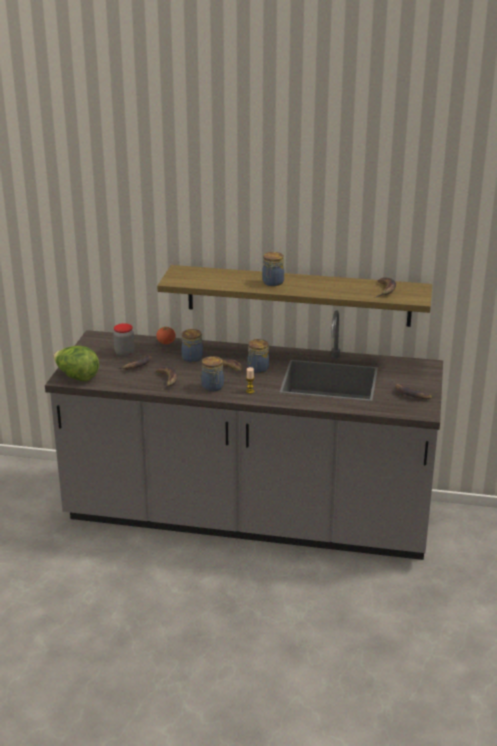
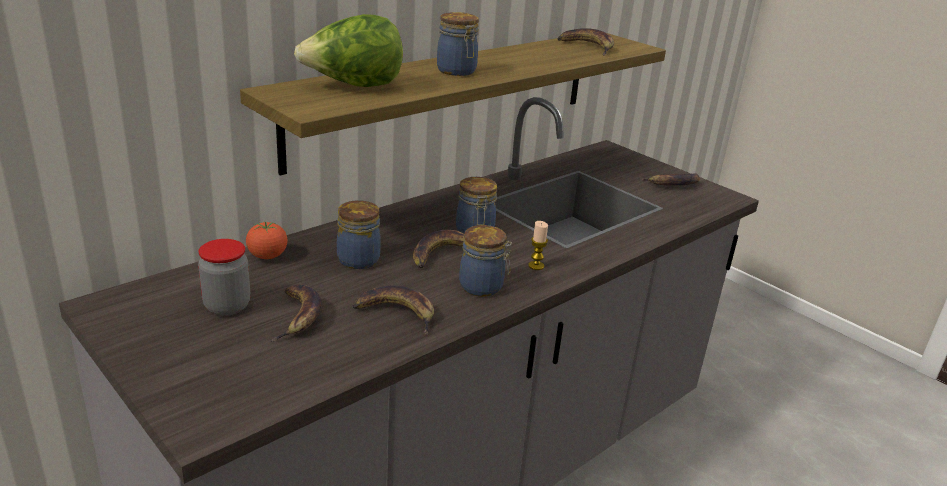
camera: 55 degrees left, 0 degrees up
(77, 377) = (225, 403): lettuce -> lettuce (353, 86)

